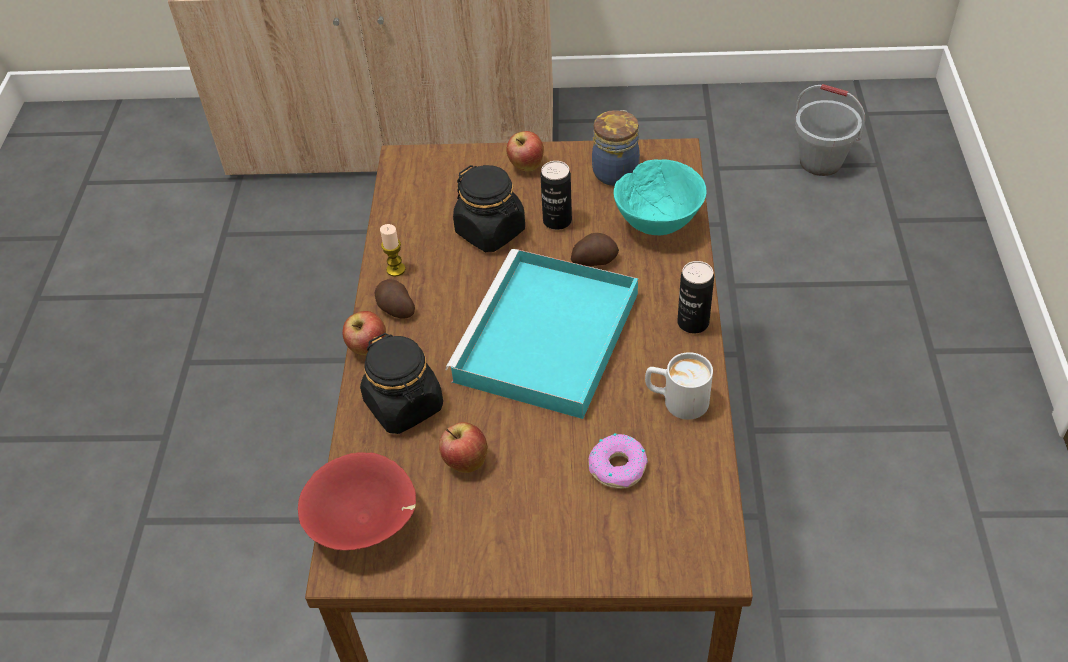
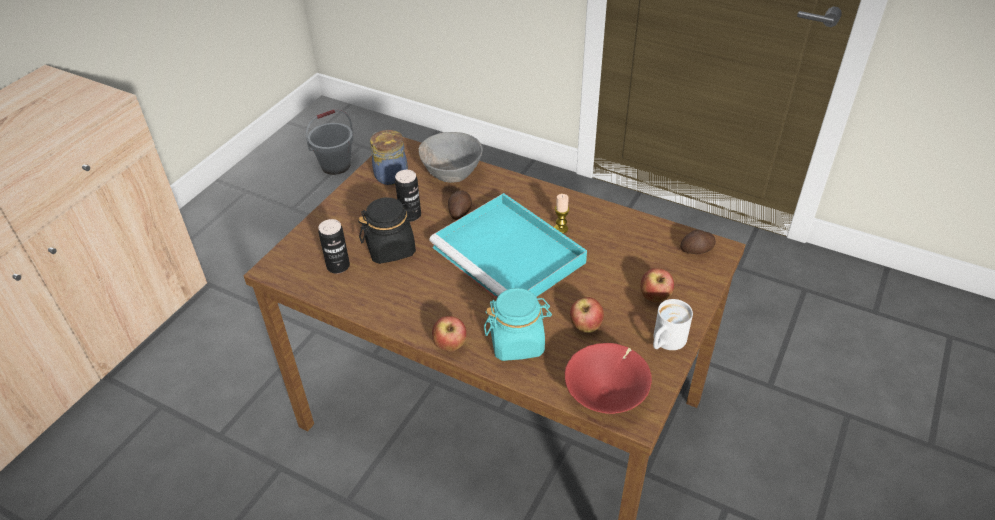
camera: 65 degrees left, 5 degrees down
(395, 308) = (423, 319): potato -> potato (697, 250)
(396, 269) = (384, 307): candle -> candle (561, 229)
(404, 405) = (517, 342): black jar -> turquoise jar
(526, 166) = (345, 211): apple -> apple (655, 297)
(618, 467) = (631, 261): donut -> none
(657, 222) = (451, 175): turquoise bowl -> grey bowl
(676, 400) = (597, 220): white mug -> white mug (665, 342)
(693, 322) = (544, 192): can -> can (338, 266)

